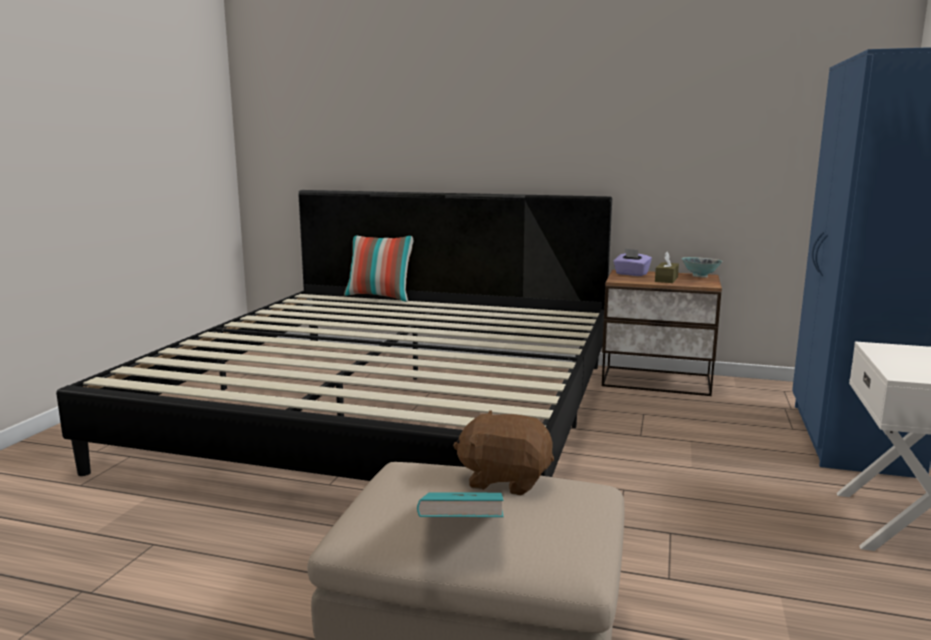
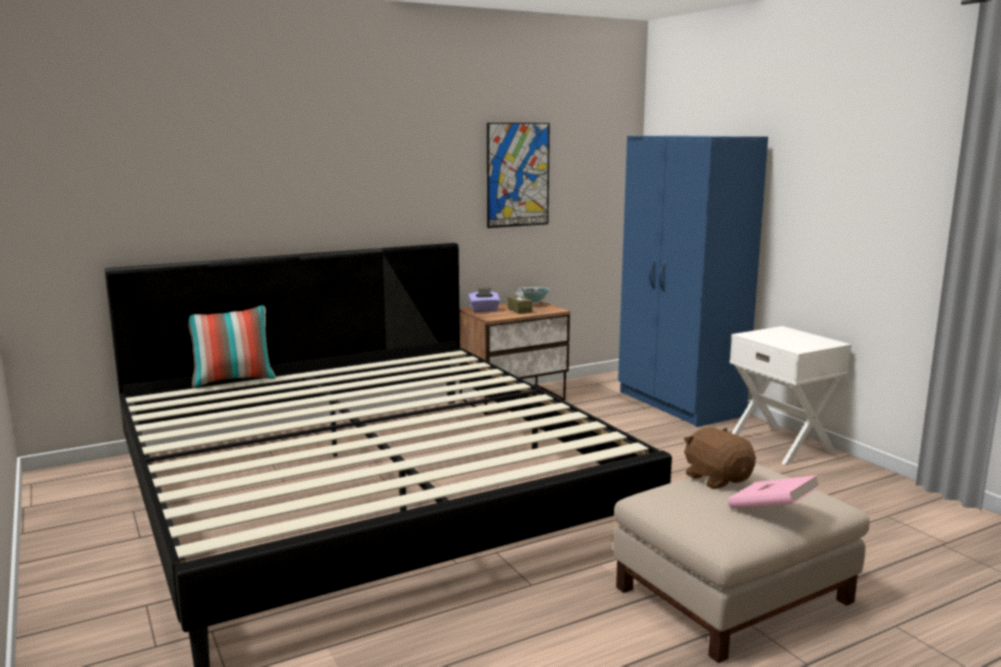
camera: 45 degrees left, 0 degrees up
(462, 529) = (771, 510): turquoise book -> pink book
(505, 479) = (717, 478): brown plush toy -> brown plush toy turned 90 degrees clockwise
(702, 124) = (518, 175): none -> picture

